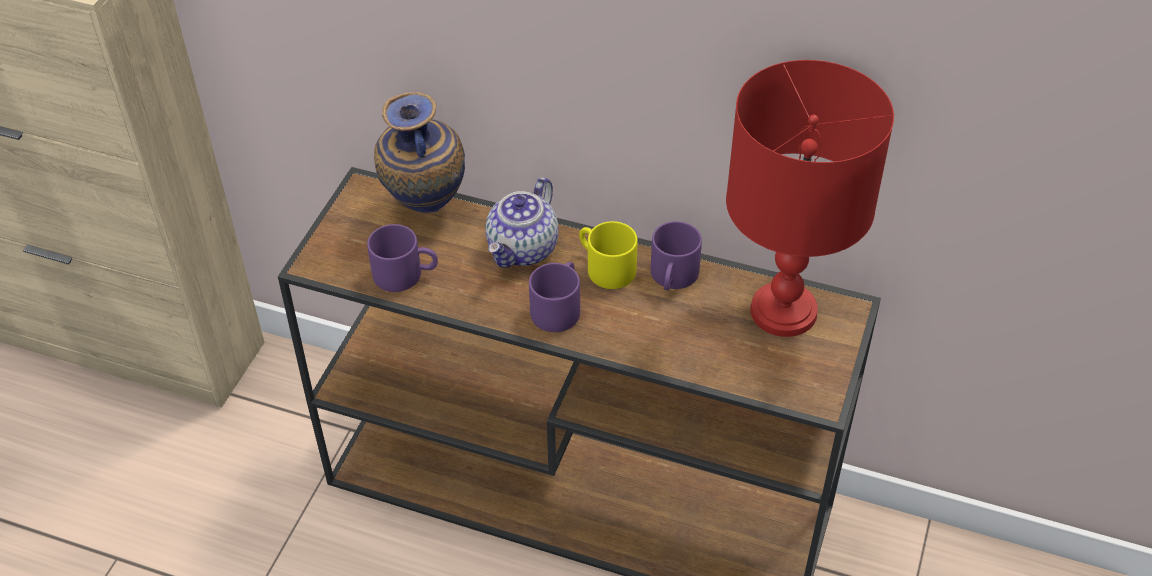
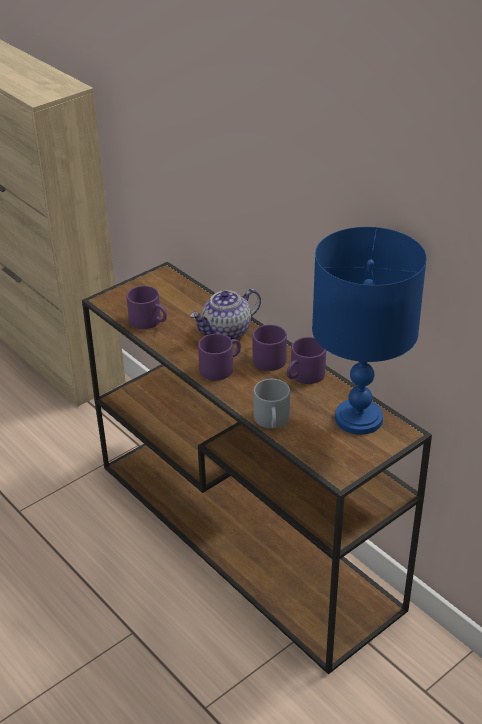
camera: 30 degrees right, 10 degrees down
(424, 210) = (188, 294): vase -> none
(604, 267) = (266, 357): yellow mug -> purple mug
(685, 360) = (273, 421): none -> grey mug
(783, 312) = (358, 419): red table lamp -> blue table lamp

